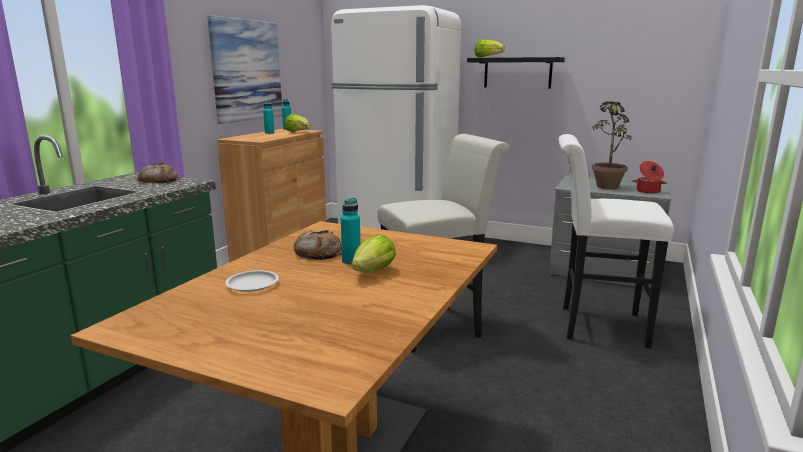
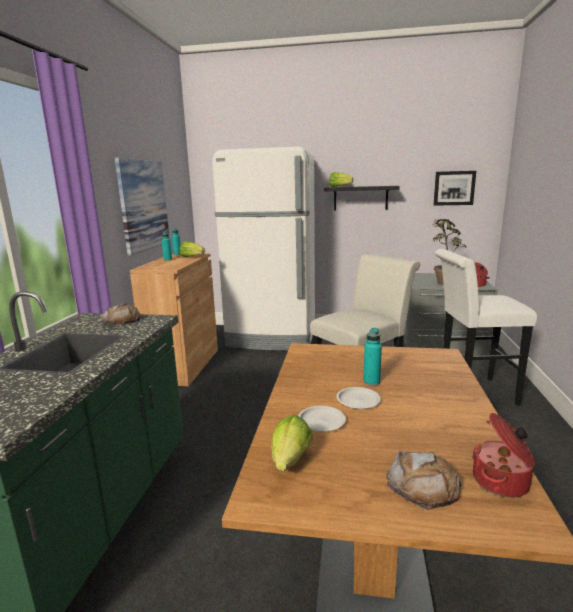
camera: 15 degrees left, 0 degrees up
(314, 273) = (358, 400): none -> white plate
(318, 252) = (333, 377): bread -> bread (423, 485)
(355, 353) = (502, 482): none -> cooking pot
(372, 273) = (404, 392): lettuce -> lettuce (289, 462)
(641, 62) = (454, 188): none -> picture

